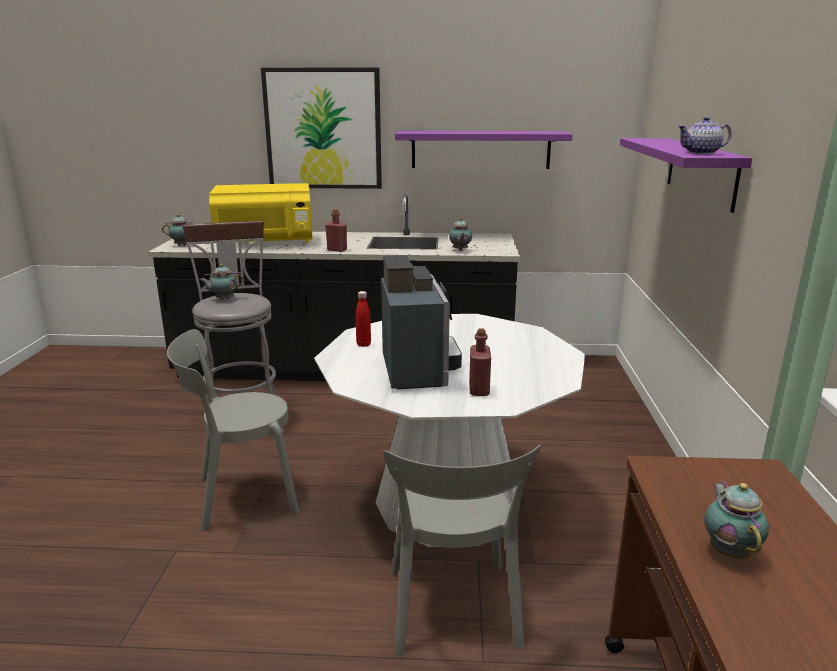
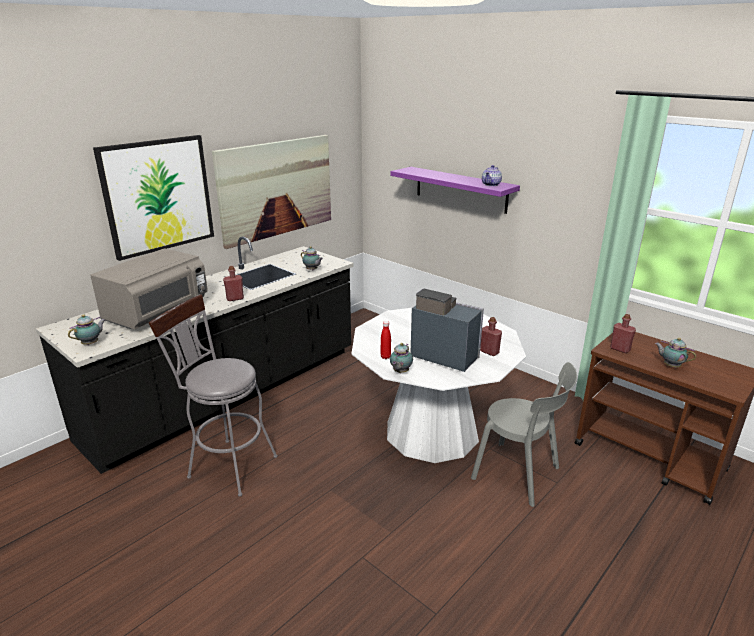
camera: 50 degrees left, 5 degrees up
(223, 299) = (213, 373): teapot -> teapot (400, 372)
(241, 495) = (332, 505): grey chair -> none
(265, 242) = (158, 312): yellow microwave -> grey microwave
(480, 149) = (276, 188): purple shelf -> picture
(686, 480) = (620, 349): none -> red bottle

